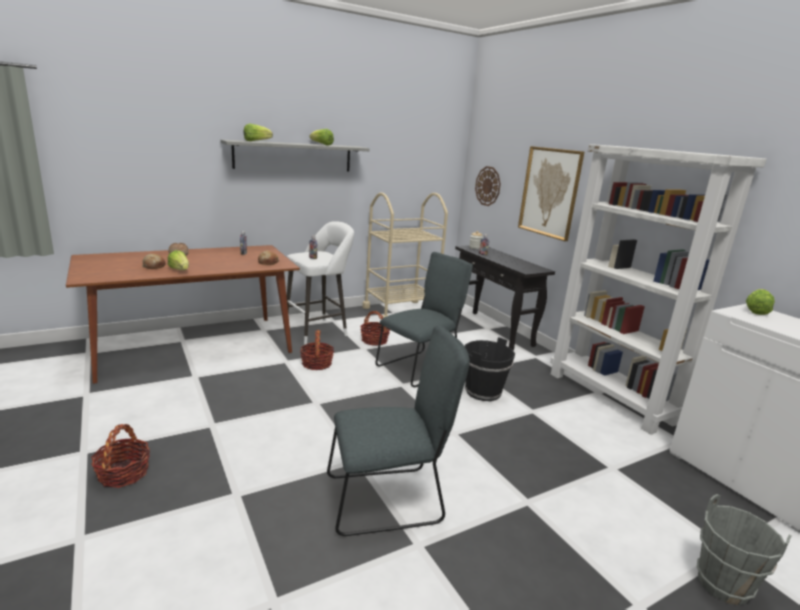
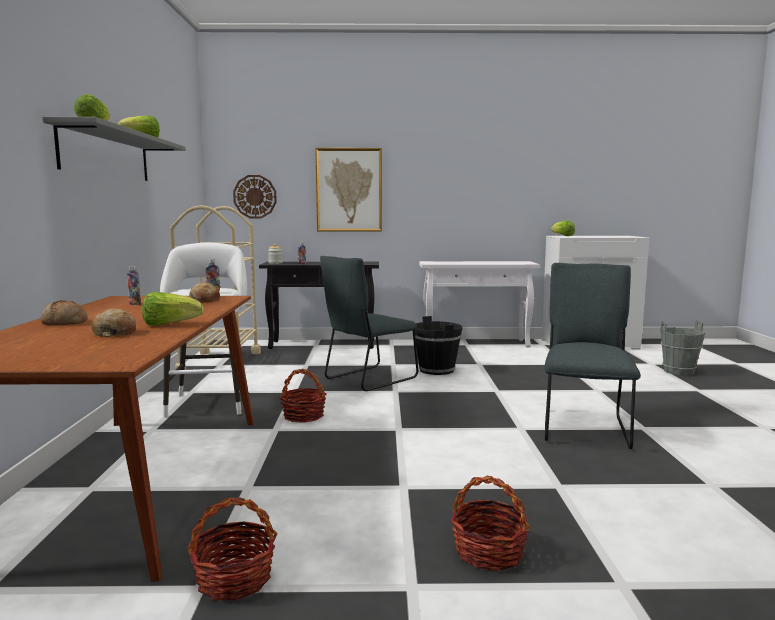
camera: 60 degrees left, 10 degrees down
(374, 340) = (279, 384): basket -> basket (234, 579)
(420, 367) = (367, 379): grey chair -> grey chair turned 120 degrees counterclockwise
(611, 397) = (476, 343): white bookcase -> white console table

